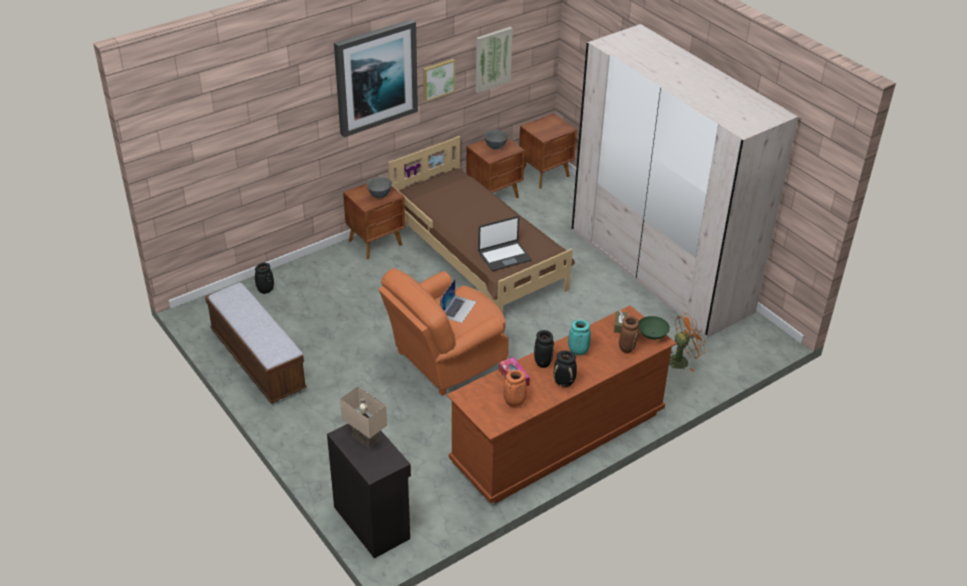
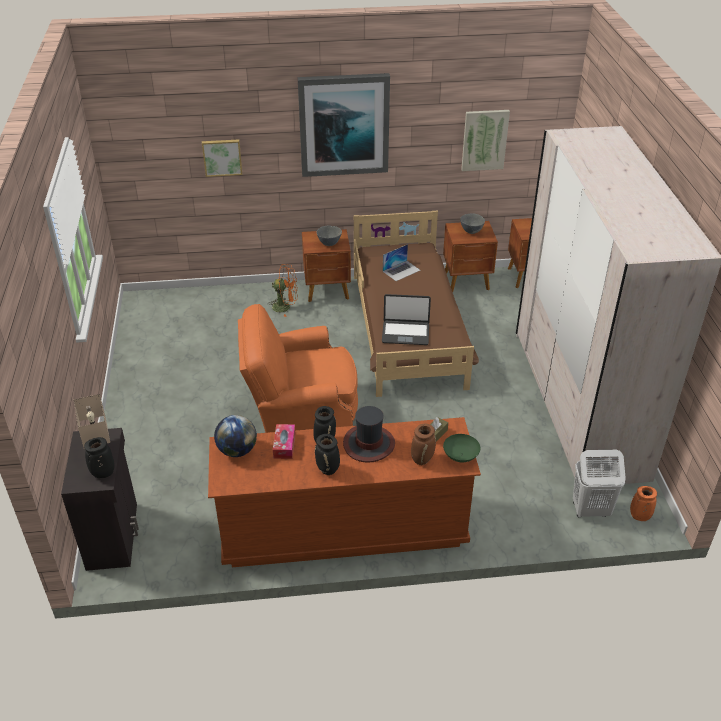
camera: 30 degrees right, 0 degrees up
(258, 360) = (148, 356): bench -> none
(265, 291) = (204, 301): black vase -> black vase (103, 474)
(438, 79) = (417, 145): picture -> picture (222, 157)
(458, 309) = (315, 365): laptop -> laptop (401, 270)
(479, 396) = (237, 450): none -> globe
(514, 403) = (262, 470): orange vase -> orange vase (639, 517)
(577, 352) = (369, 444): turquoise vase -> hat
(681, 360) = (531, 500): orange fan -> orange fan (285, 307)
(727, 350) = (590, 510): none -> white laundry basket

